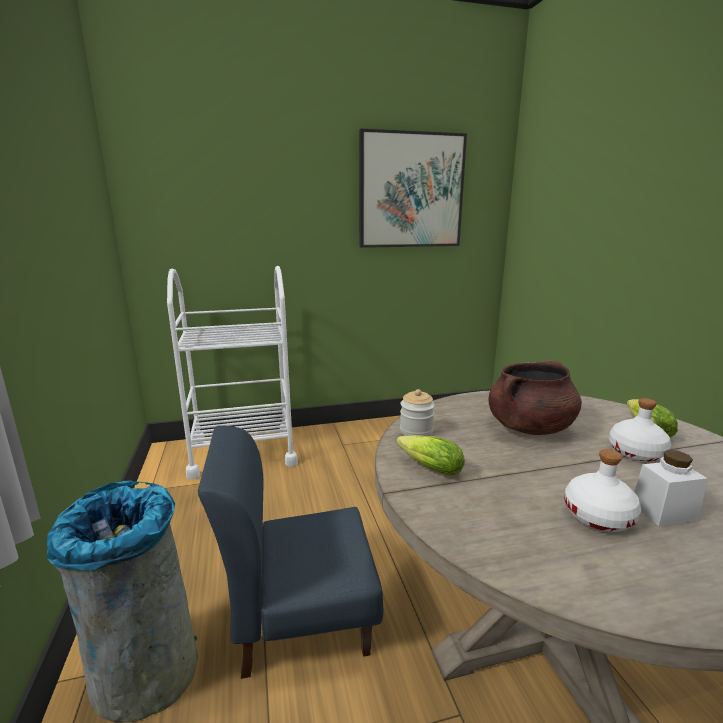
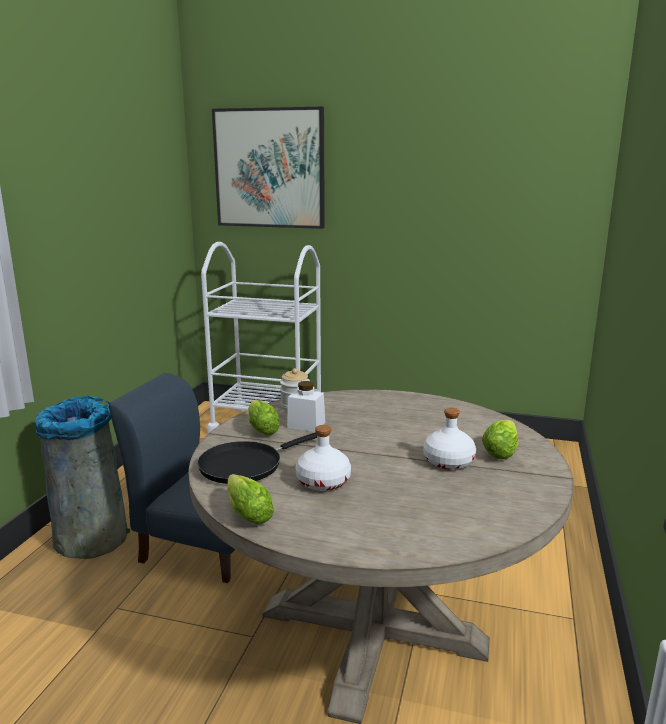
camera: 30 degrees right, 0 degrees up
(411, 191) = (474, 168): picture -> picture (269, 168)
(495, 525) = (245, 465): none -> black frying pan
(529, 428) = (392, 425): brown cooking pot -> none
(613, 598) = (246, 511): none -> lettuce
(664, 511) = (378, 494): white jar -> white jar (306, 425)

